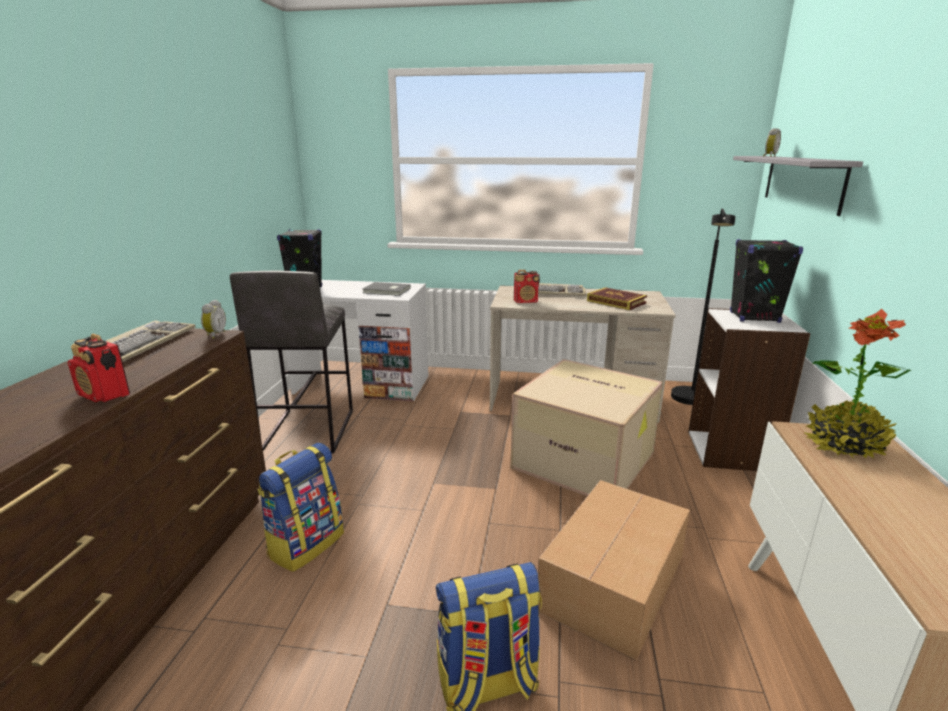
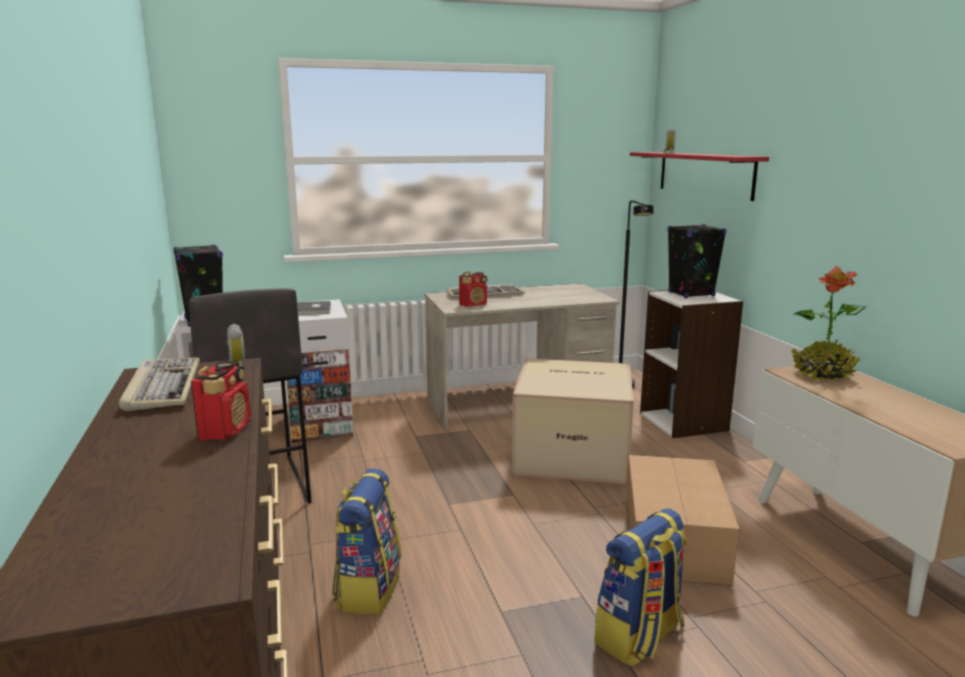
camera: 25 degrees left, 5 degrees down
(104, 395) = (226, 430): radio -> radio turned 90 degrees counterclockwise
(616, 302) = (556, 296): book -> none
(802, 182) = (704, 174): grey shelf -> red shelf

